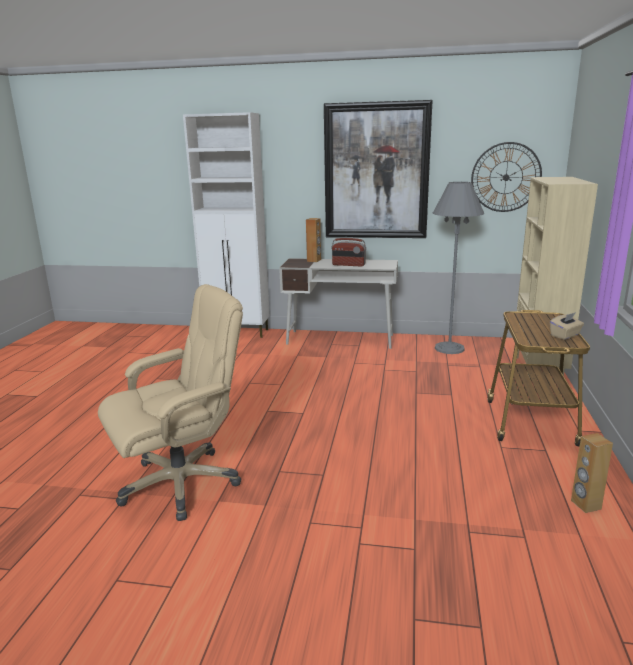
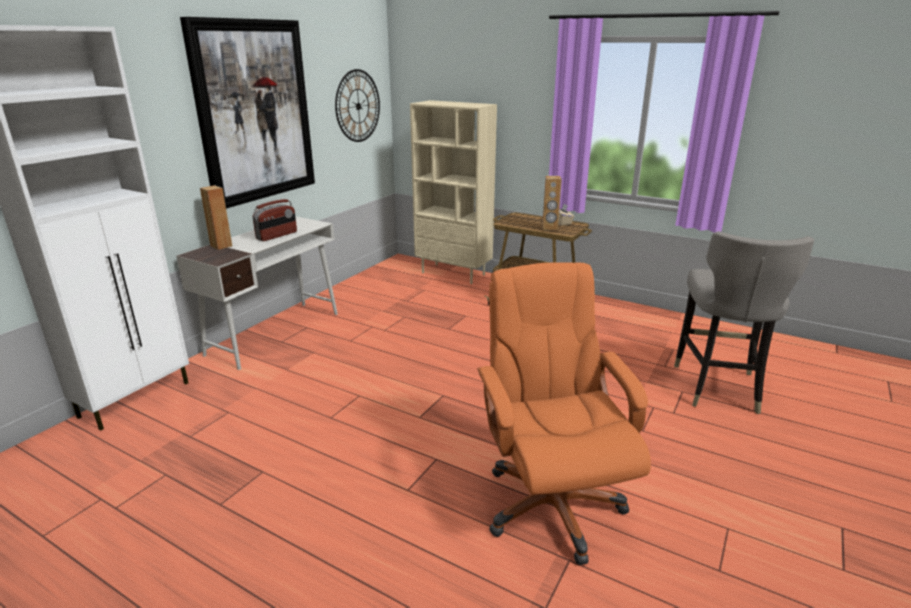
camera: 70 degrees left, 5 degrees up
(181, 483) = (551, 504): beige office chair -> orange office chair
(447, 582) = (717, 389): none -> grey stool
(449, 348) = (372, 290): grey floor lamp -> none
(585, 505) = (642, 320): brown speaker -> brown speaker (549, 228)

